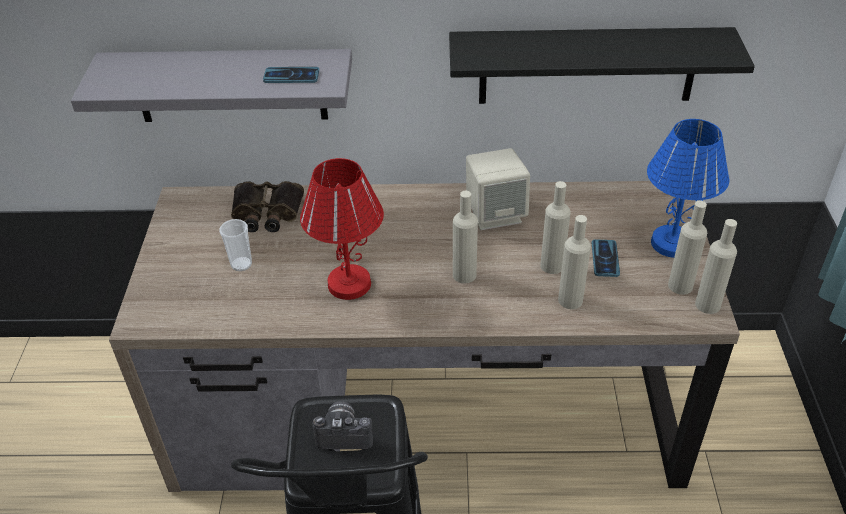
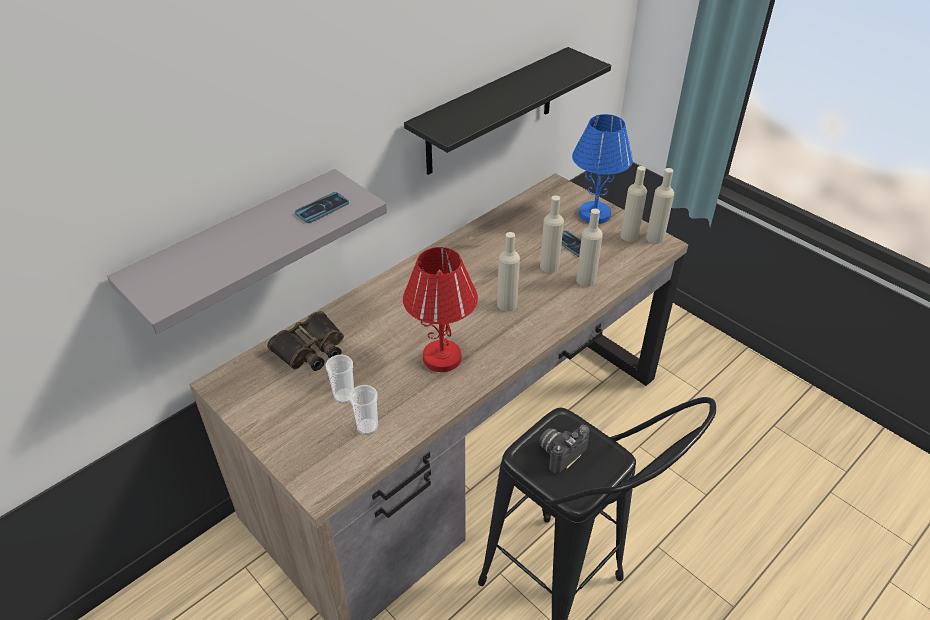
camera: 45 degrees left, 0 degrees up
(225, 299) = (367, 427): none -> cup
(495, 214) = (474, 255): beige speaker -> none

